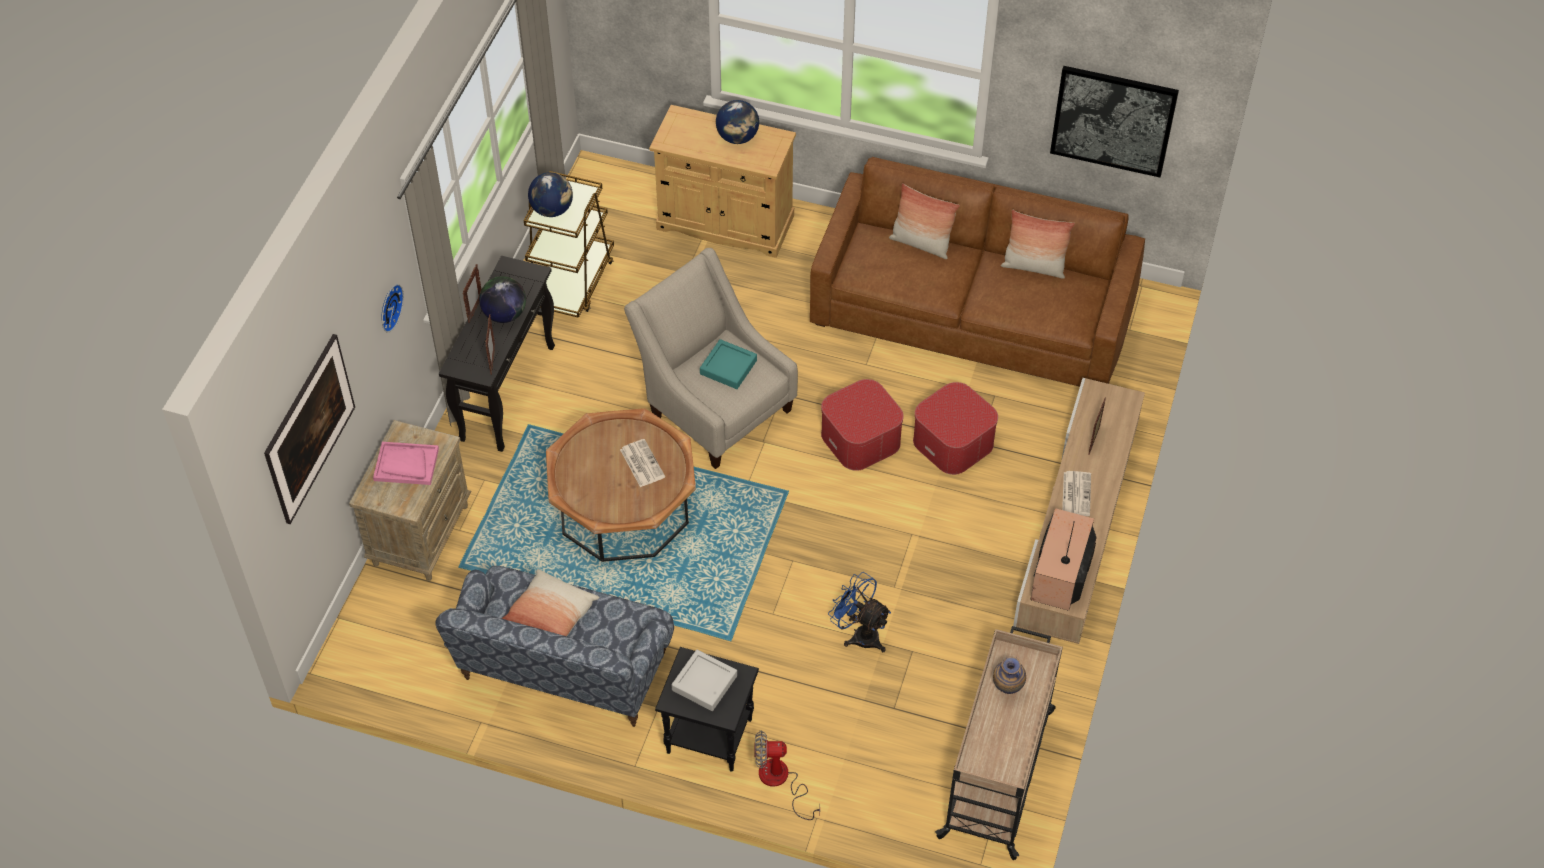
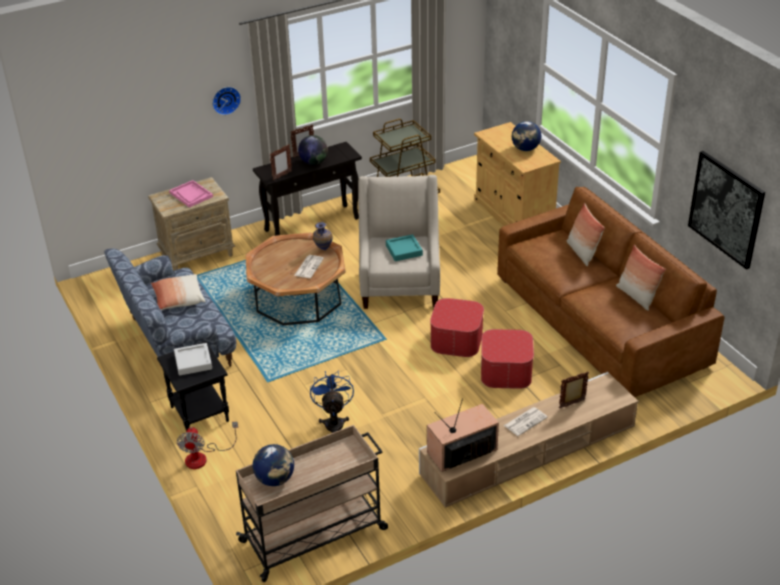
camera: 45 degrees right, 15 degrees down
(314, 446) = (121, 132): picture -> none
(552, 210) = (394, 136): globe -> globe (275, 479)
(780, 781) = (203, 457): fan -> fan turned 135 degrees counterclockwise
(1006, 690) = (324, 461): vase -> vase (323, 249)

